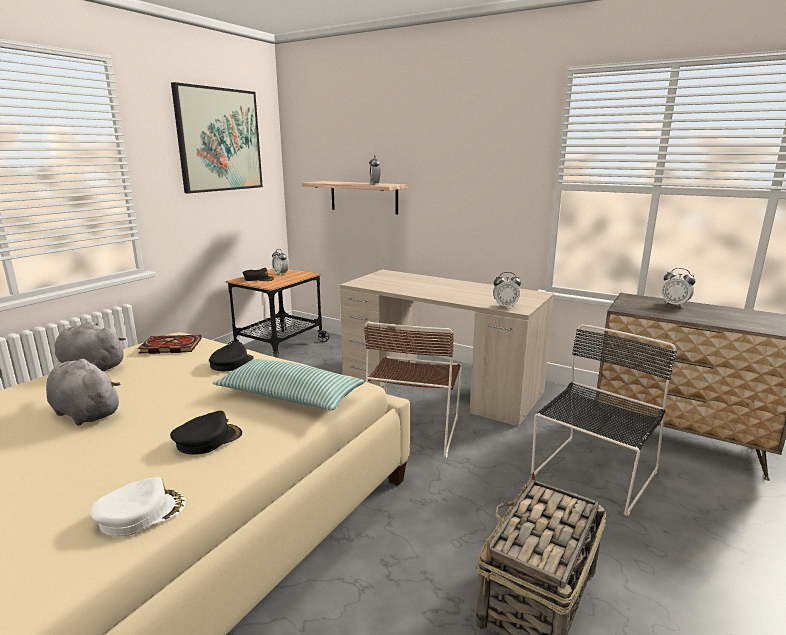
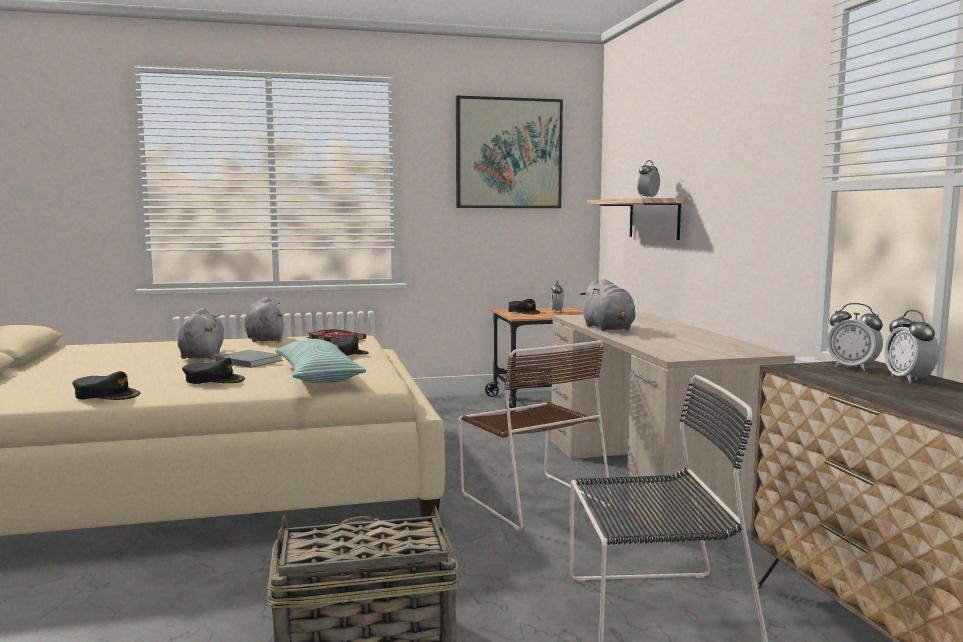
camera: 45 degrees right, 10 degrees down
(140, 513) = (107, 395): white cap -> black cap
(172, 402) = (248, 361): none -> grey book
(413, 429) = (531, 498): brown chair -> brown chair turned 90 degrees counterclockwise
(414, 291) = (608, 329): none -> grey plush toy
(505, 306) = (667, 352): alarm clock -> alarm clock (852, 368)

